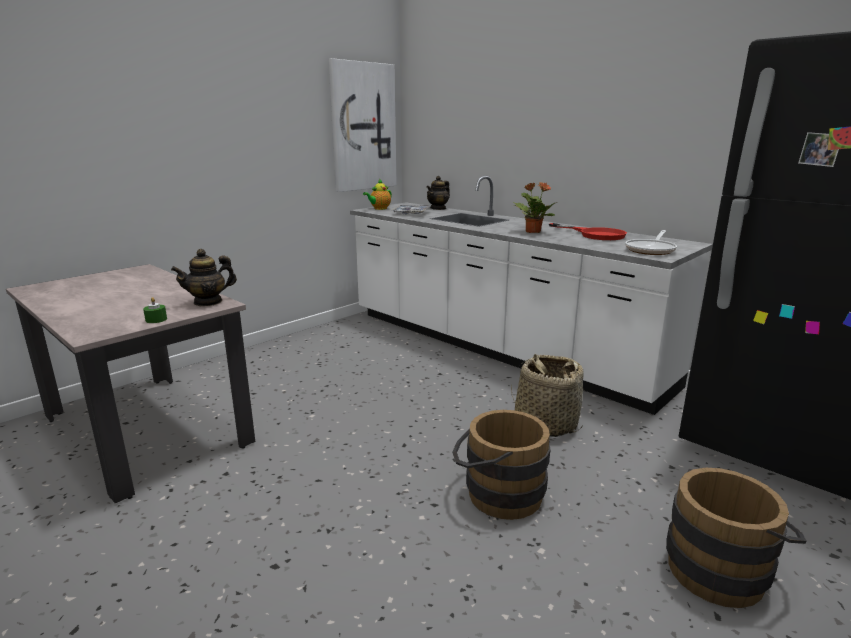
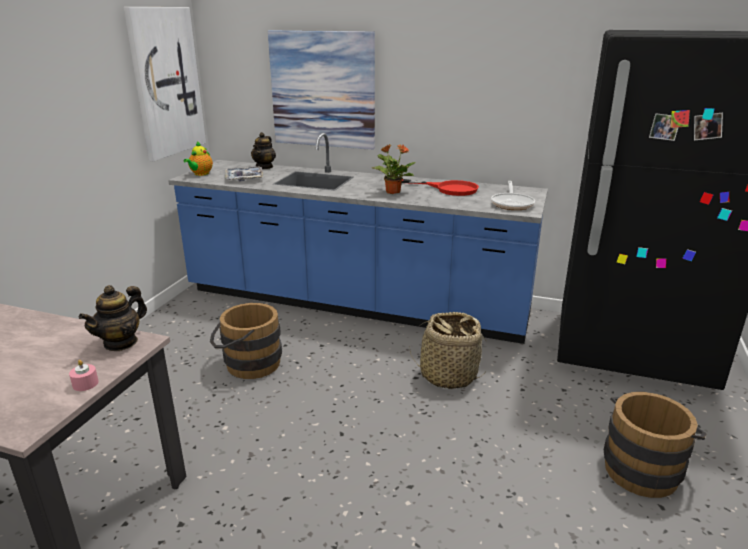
camera: 25 degrees left, 5 degrees up
(156, 319) = (85, 384): green candle -> pink candle
(495, 136) = (323, 90): none -> picture
(496, 347) = (355, 303): white counter -> blue counter
(497, 494) = (454, 458): brown bucket -> brown bucket (247, 364)

